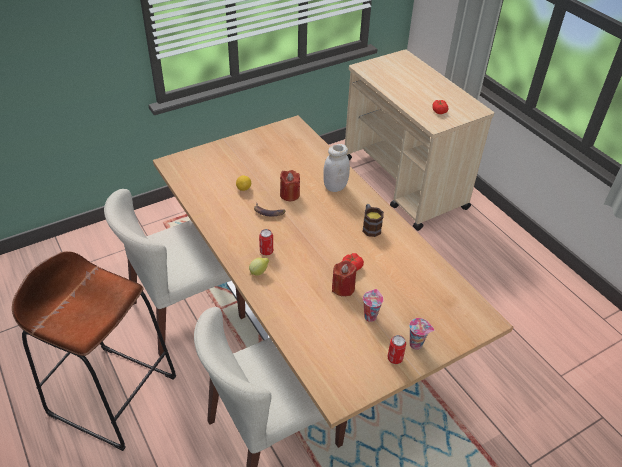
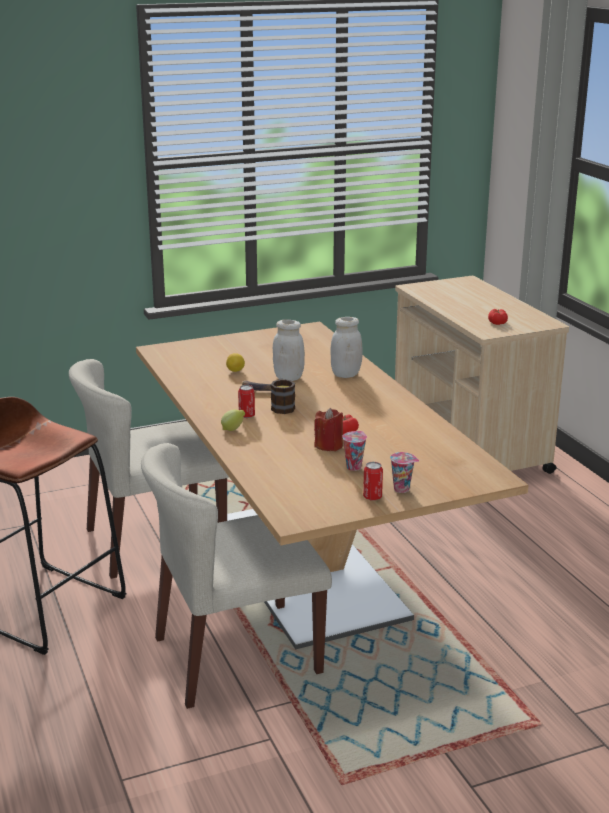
camera: 10 degrees right, 20 degrees down
(289, 195) = (288, 377): red candle -> white jar
(370, 227) = (378, 405): mug -> mug (282, 406)

